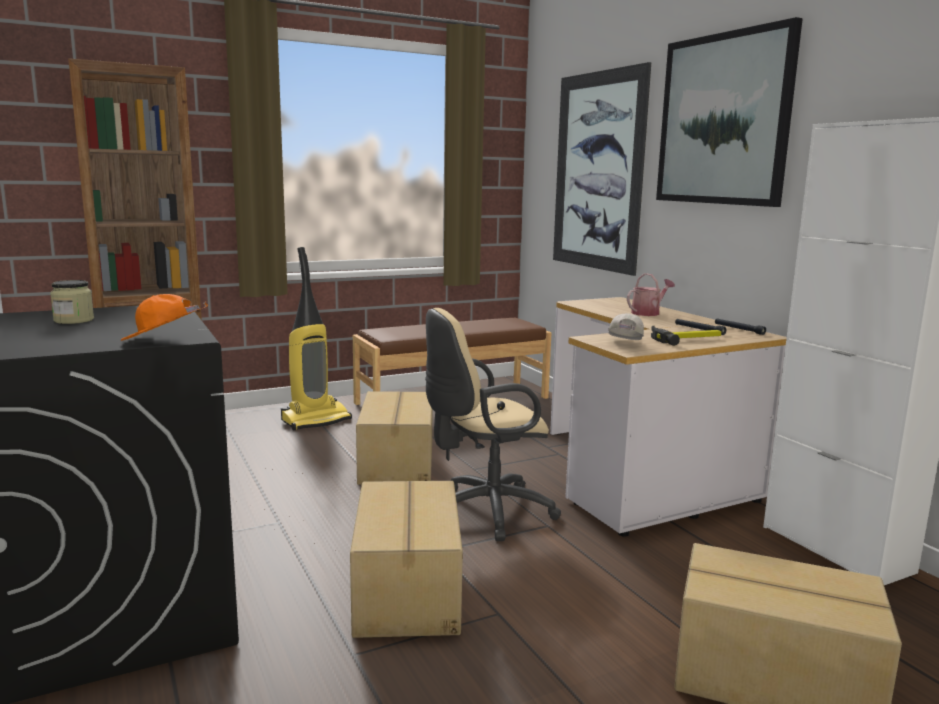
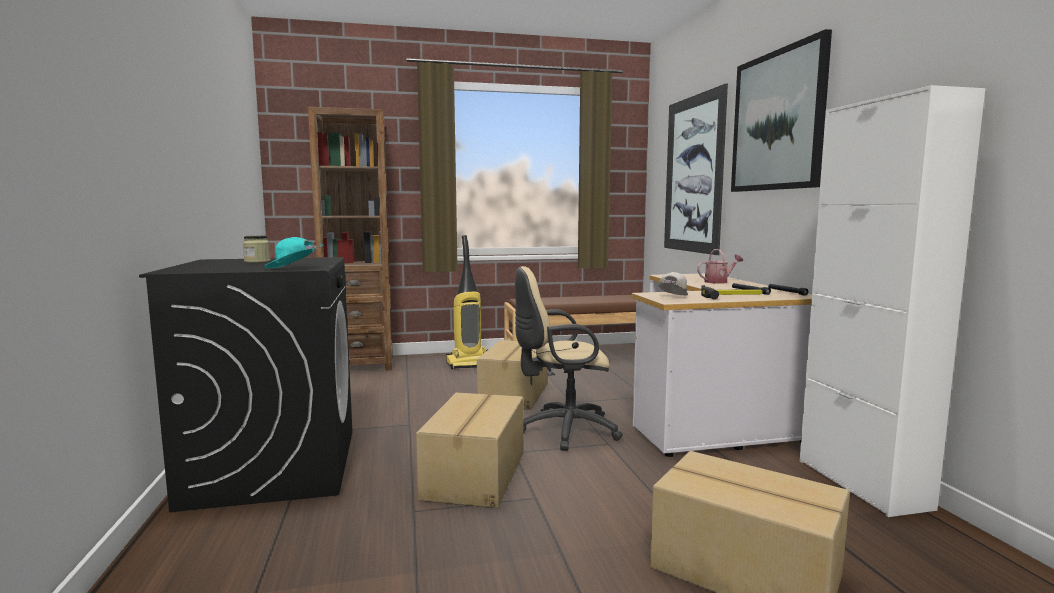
camera: 15 degrees right, 5 degrees down
(161, 340) = (291, 269): orange cap -> turquoise cap

